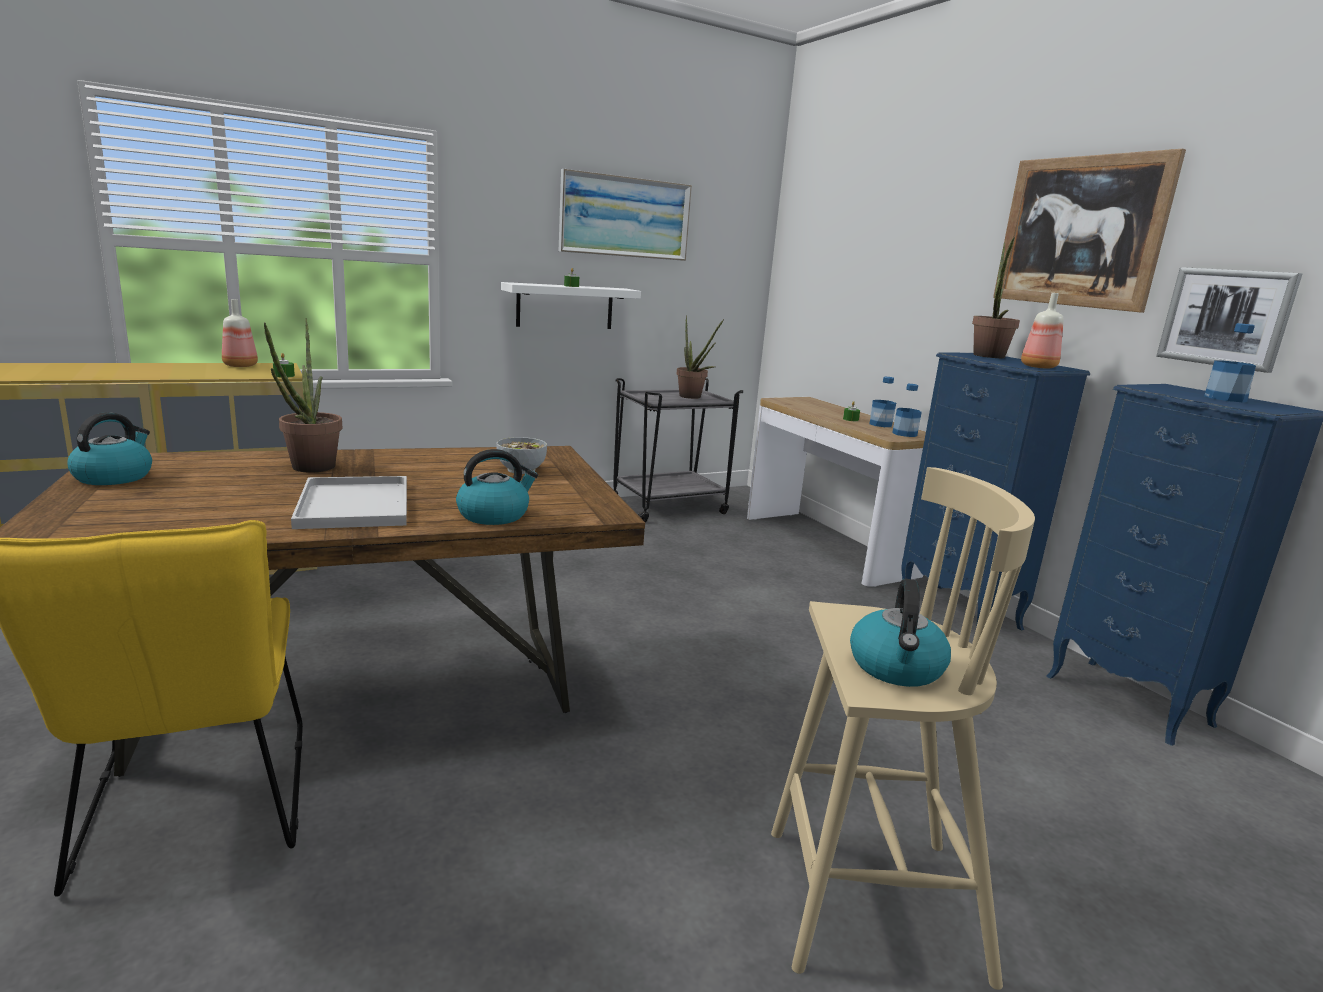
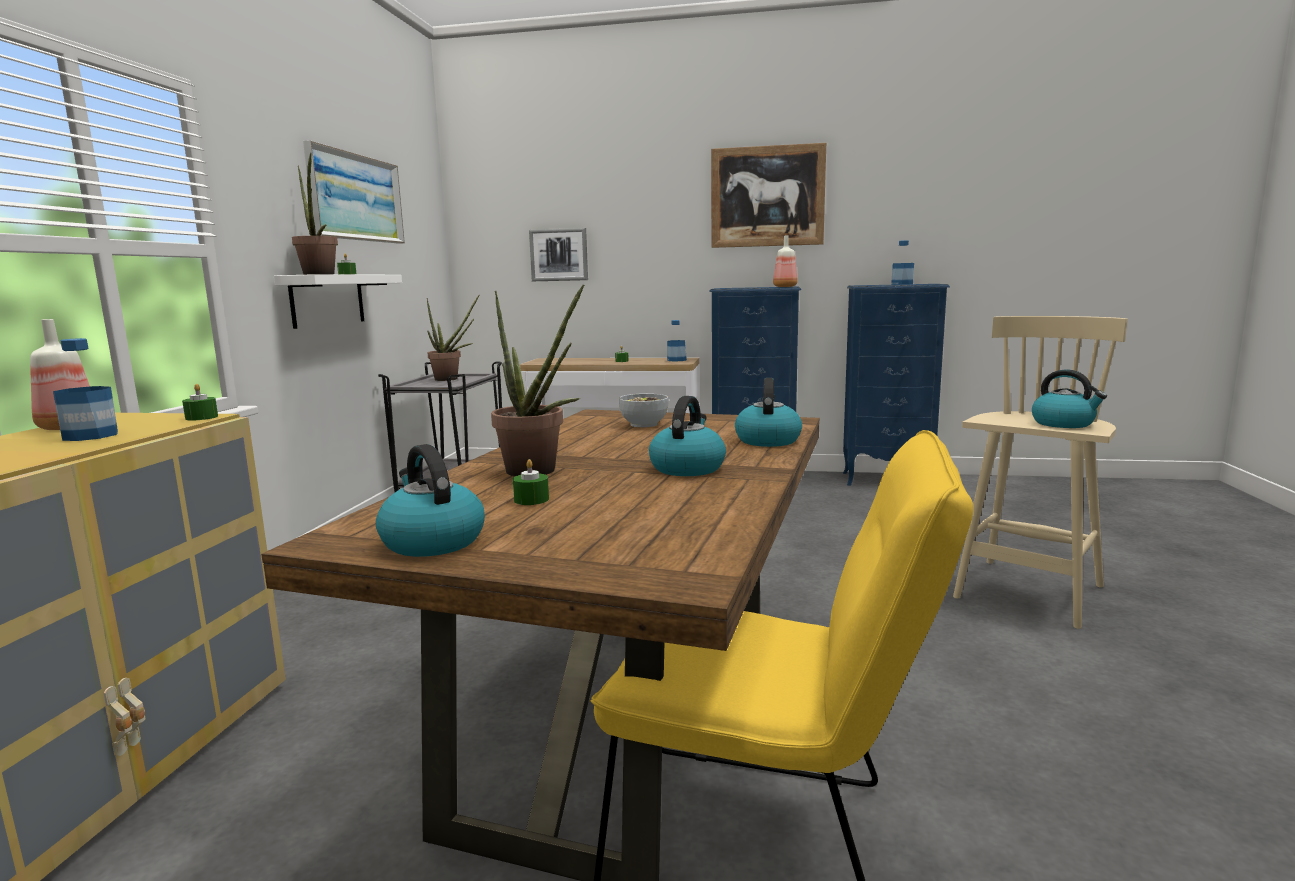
camera: 50 degrees left, 5 degrees down
(225, 480) = (531, 499): none -> green candle
(353, 504) = (687, 468): white tray -> kettle
(880, 424) = (645, 359): bottle -> bottle (90, 436)
(988, 356) = (737, 287): potted plant -> potted plant (319, 274)
(1226, 318) = (872, 241): picture -> picture (559, 255)

